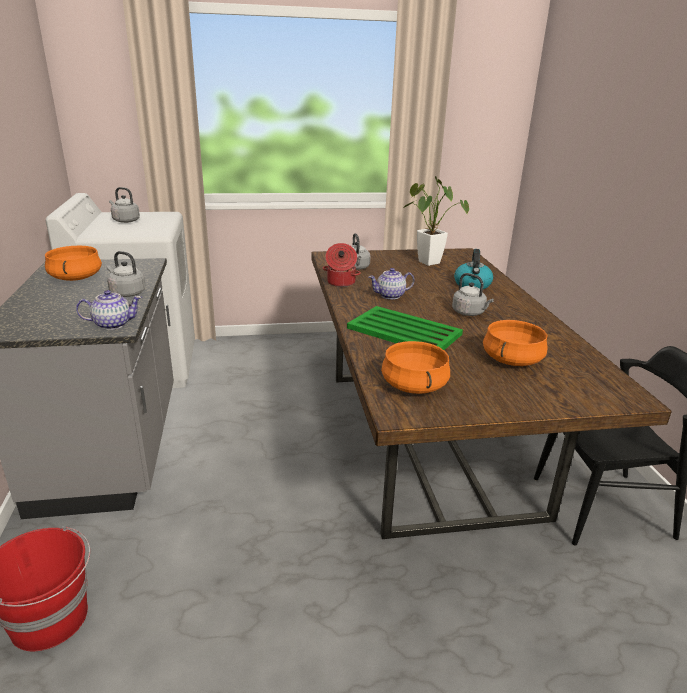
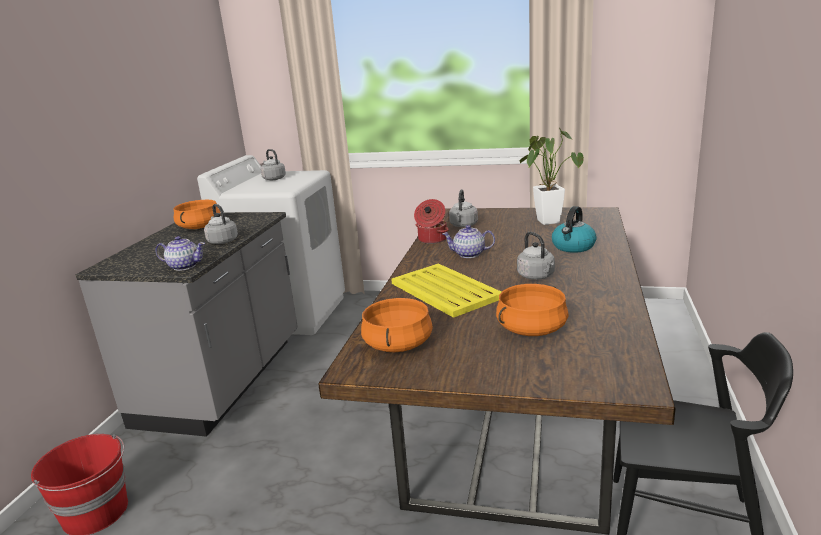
camera: 25 degrees right, 5 degrees down
(403, 331) = (444, 290): green tray -> yellow tray

